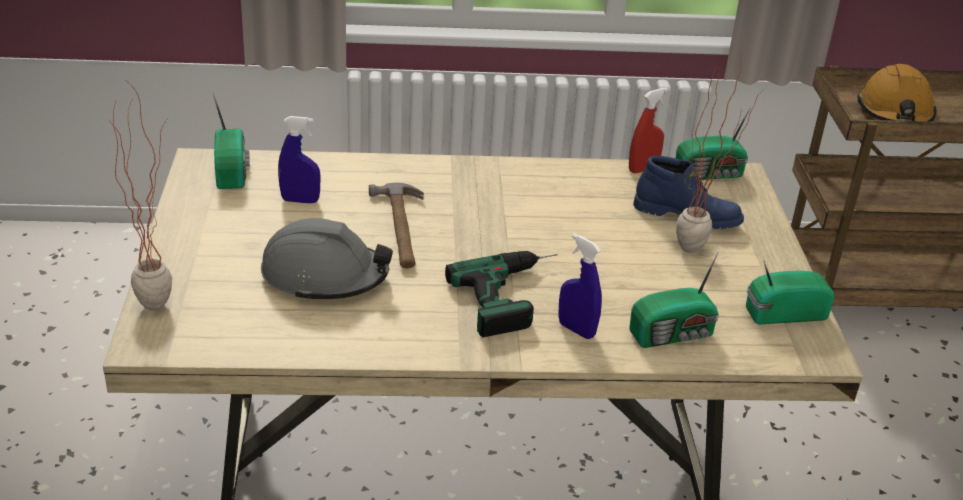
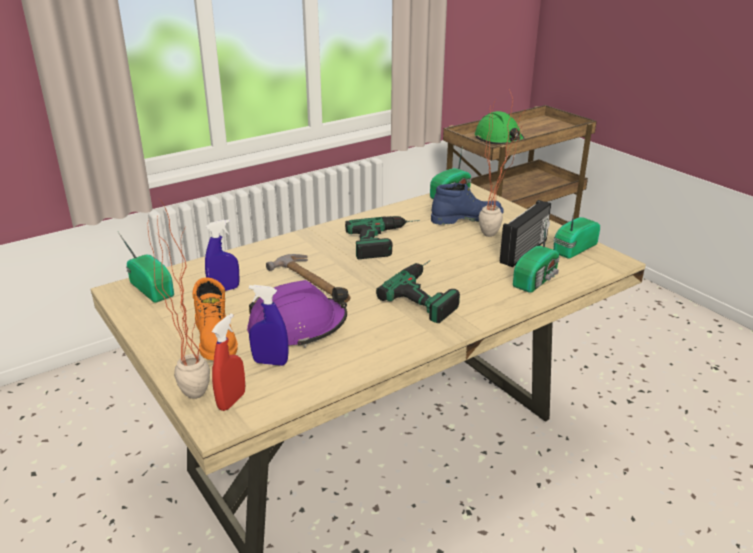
camera: 30 degrees left, 5 degrees down
(233, 255) = (216, 339): none -> orange boot
(324, 276) = (297, 328): grey hard hat -> purple hard hat
(548, 209) = (388, 240): none -> power drill
(576, 330) = (485, 298): blue spray bottle -> blue spray bottle (270, 362)
(643, 169) = (413, 203): red spray bottle -> red spray bottle (231, 401)
(708, 291) = (525, 251): none -> radio
(895, 112) = (499, 141): orange hard hat -> green hard hat

